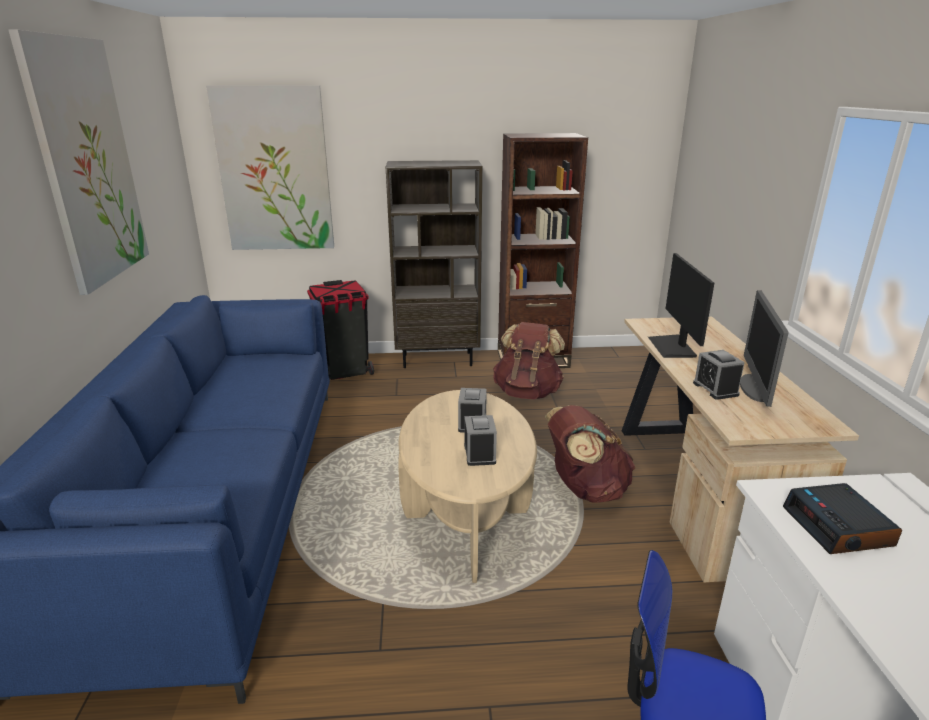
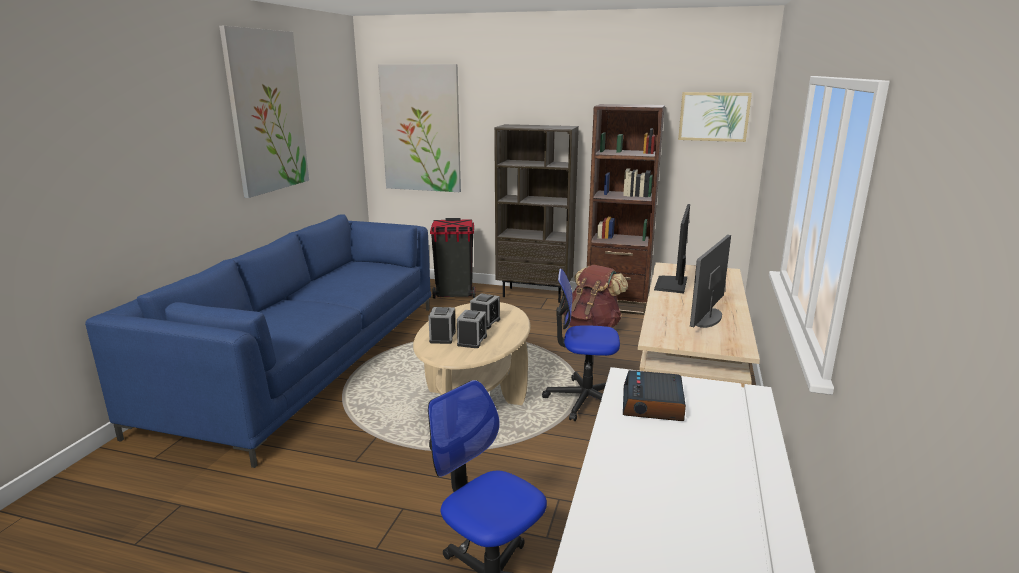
camera: 20 degrees right, 5 degrees down
(585, 489) = (584, 400): brown backpack -> office chair
(626, 145) = (713, 116): none -> picture
(715, 389) = (671, 314): alarm clock -> alarm clock (442, 337)

